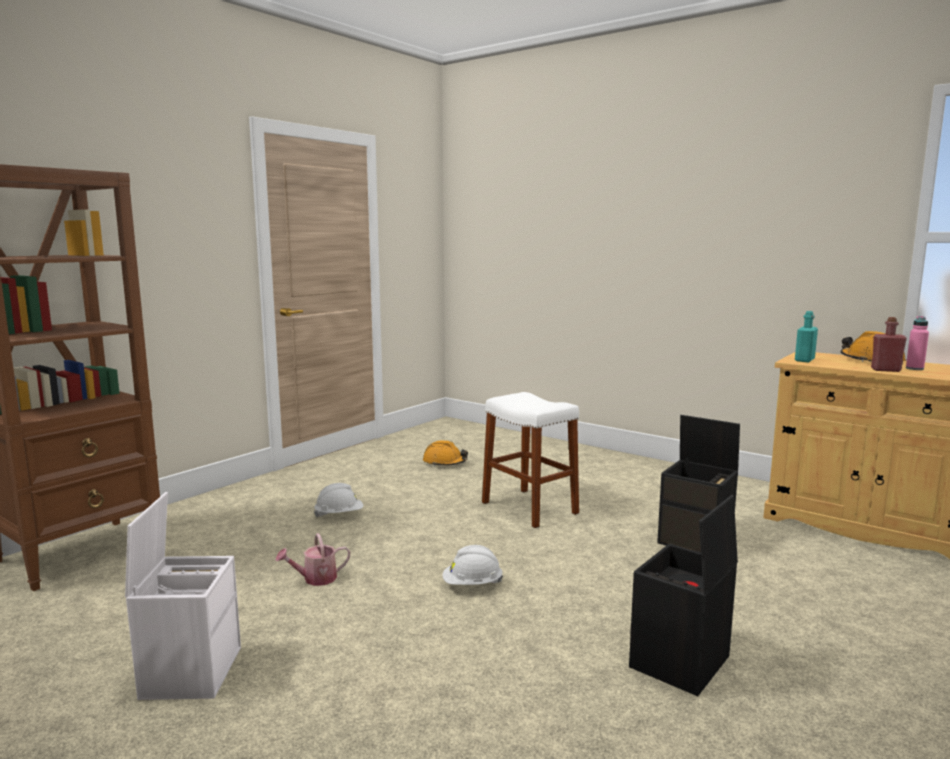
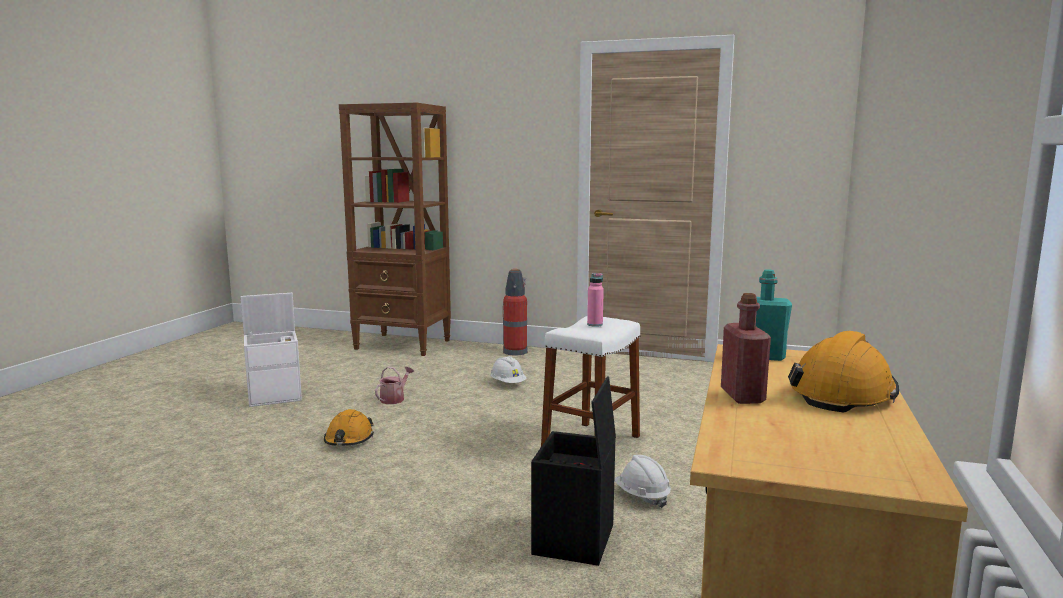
camera: 70 degrees right, 0 degrees up
(232, 496) = (515, 352): none -> fire extinguisher
(315, 579) = (394, 399): watering can -> watering can turned 75 degrees clockwise
(444, 462) = (674, 394): orange hard hat -> orange hard hat (349, 439)
(472, 585) = (406, 444): white hard hat -> white hard hat (642, 496)
(680, 663) = (293, 540): black storage box -> none
(914, 368) = (800, 417): pink bottle -> pink bottle (595, 324)

